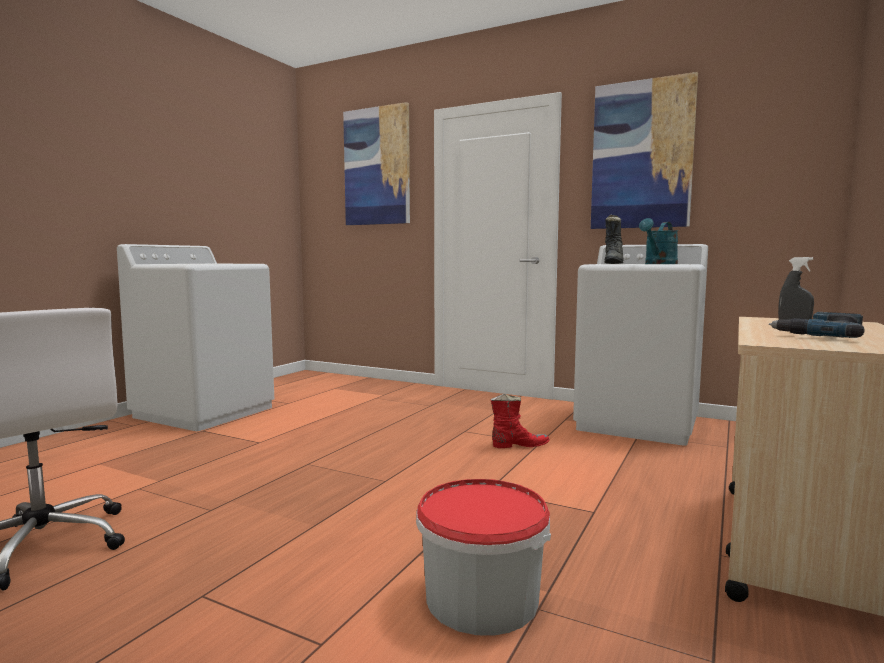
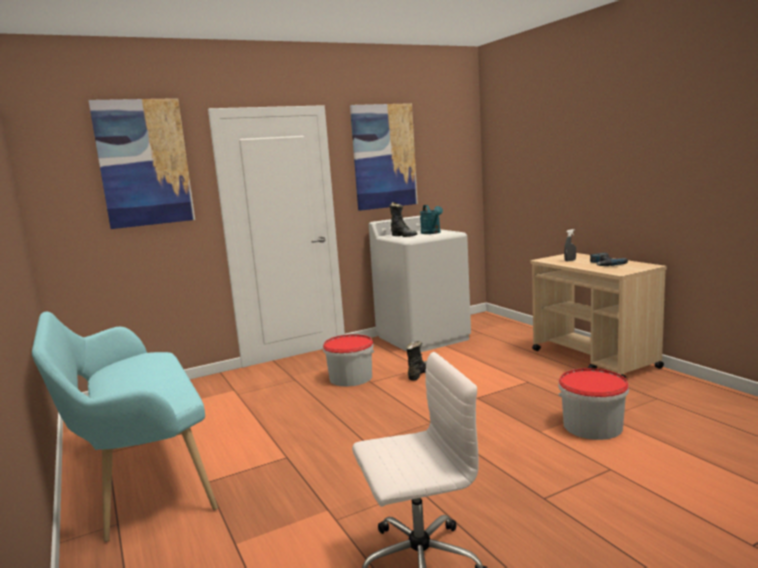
camera: 55 degrees left, 5 degrees up
(205, 412) = (138, 477): white washing machine -> turquoise bench
(463, 422) = (351, 378): none -> bucket
(519, 445) = (418, 374): red boot -> black boot

